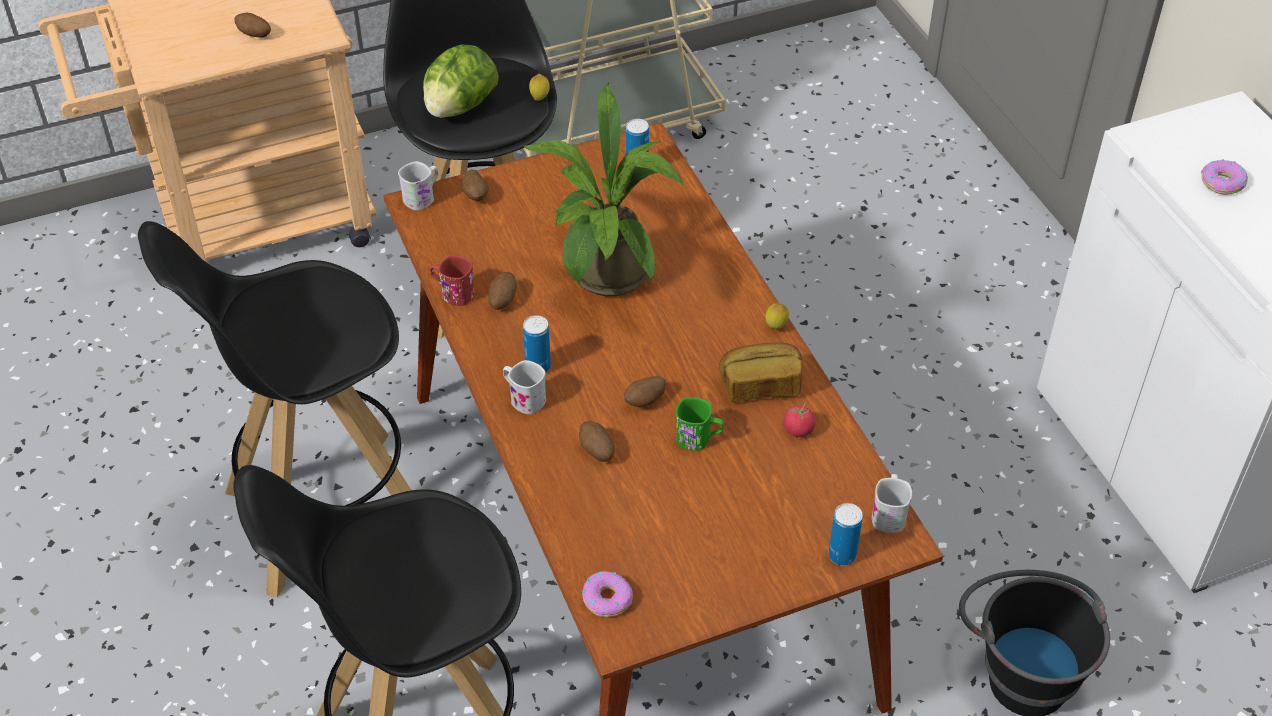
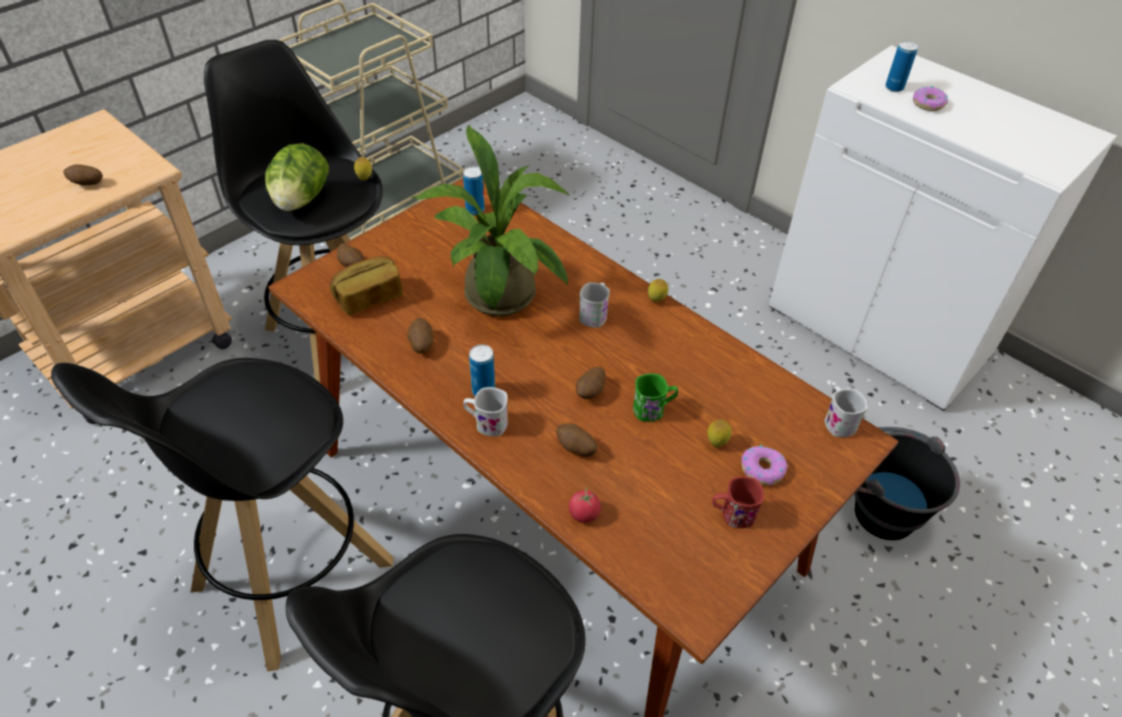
camera: 25 degrees left, 0 degrees up
(422, 197) = (305, 279): white mug -> white mug (595, 314)
(453, 293) = (374, 351): red mug -> red mug (732, 514)
(607, 598) = (664, 582): donut -> donut (762, 469)
(743, 492) = (716, 443): none -> lemon
(760, 385) = (673, 349): bread -> bread (369, 297)
(798, 430) = (725, 376): tomato -> tomato (584, 513)
(842, 555) = (826, 468): can -> can (894, 88)

